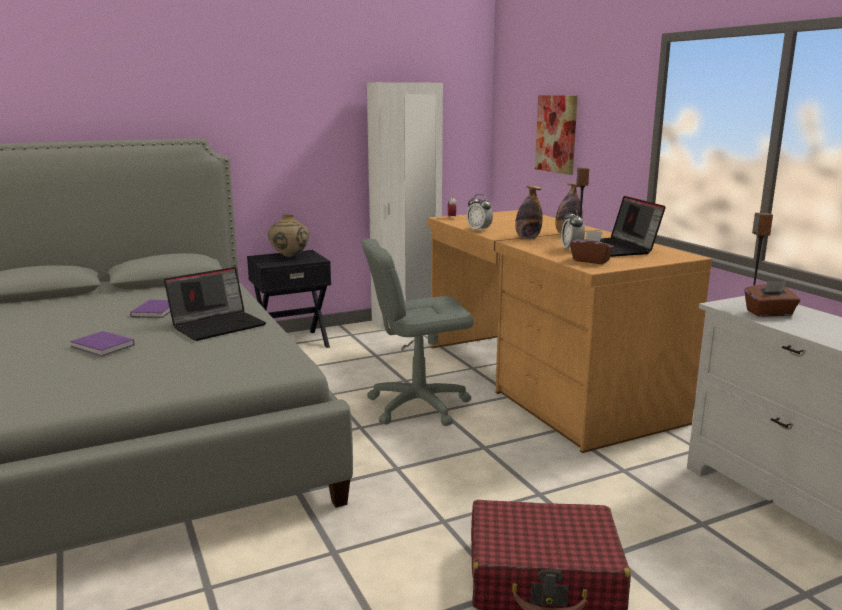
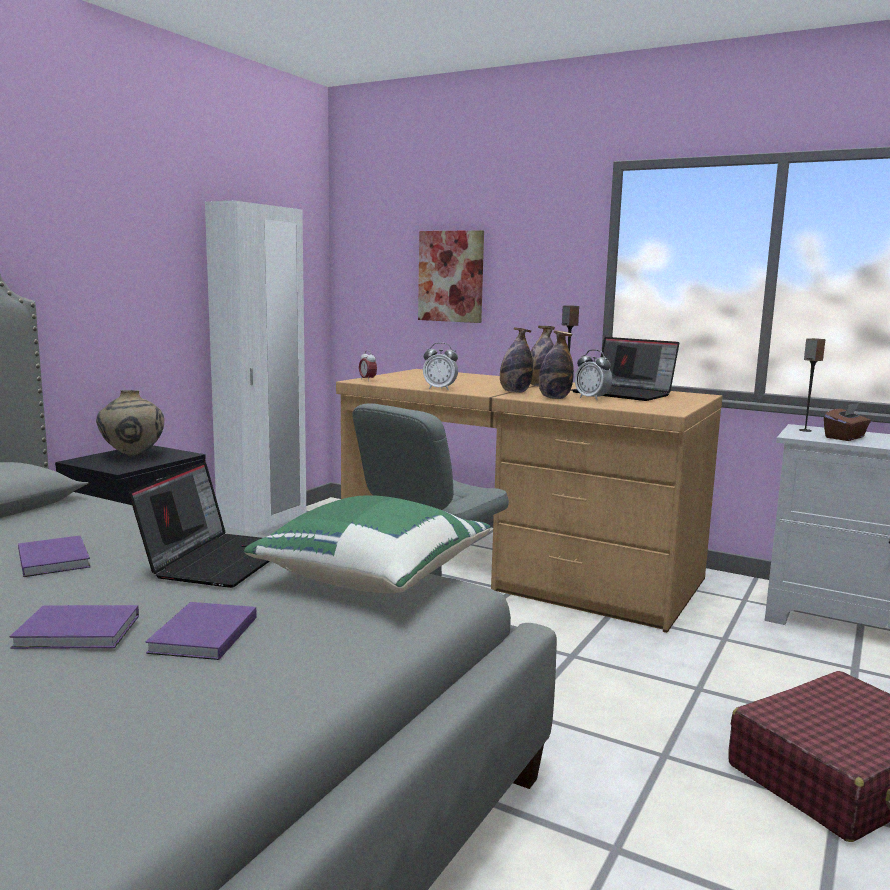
camera: 35 degrees left, 5 degrees down
(142, 360) = (201, 636): none -> purple book
(267, 350) = (371, 577): none -> green pillow
(540, 246) = (554, 398): none -> bottle
(591, 261) = (643, 406): brown tissue box -> none

